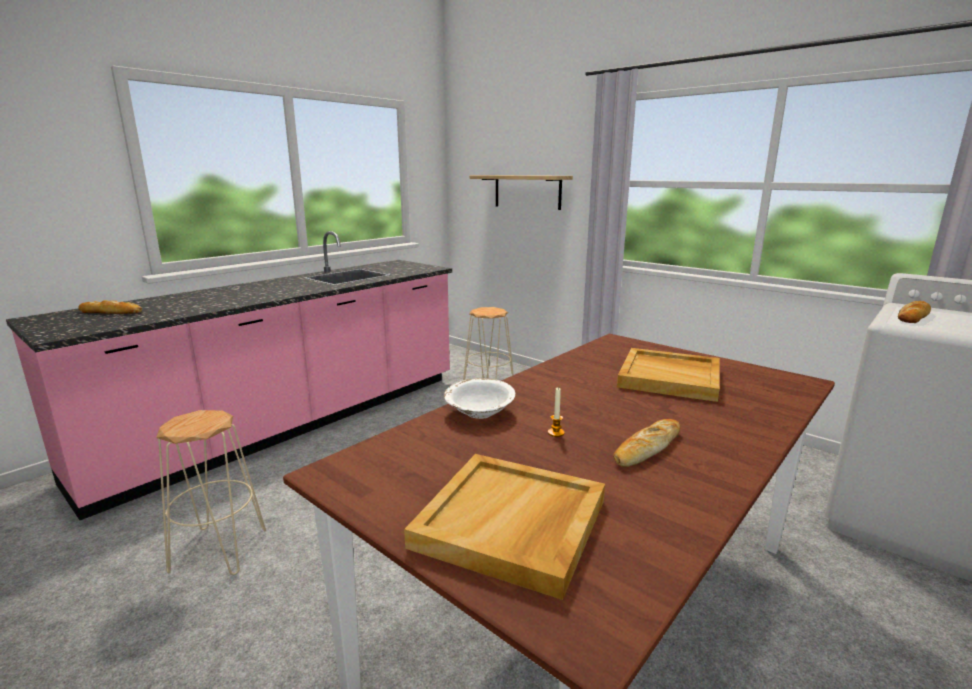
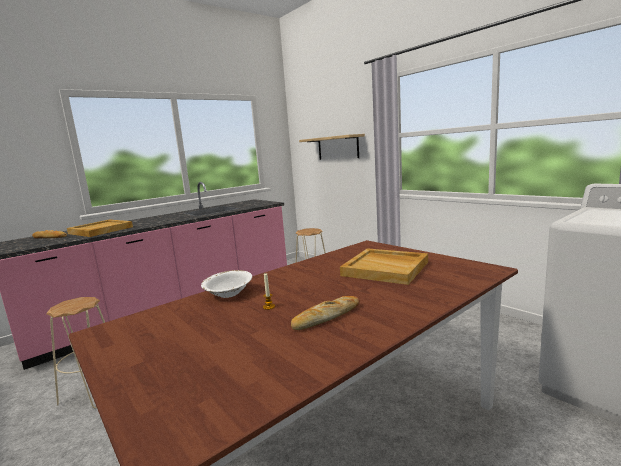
camera: 10 degrees right, 5 degrees down
(512, 524) = (183, 368): beige tray -> beige tray (100, 230)
(913, 316) = (593, 216): bread -> none

